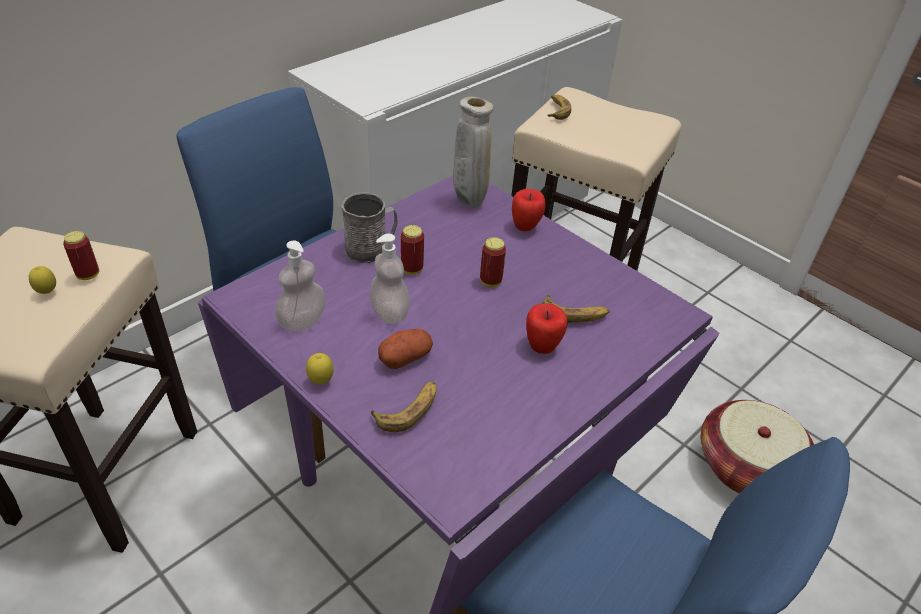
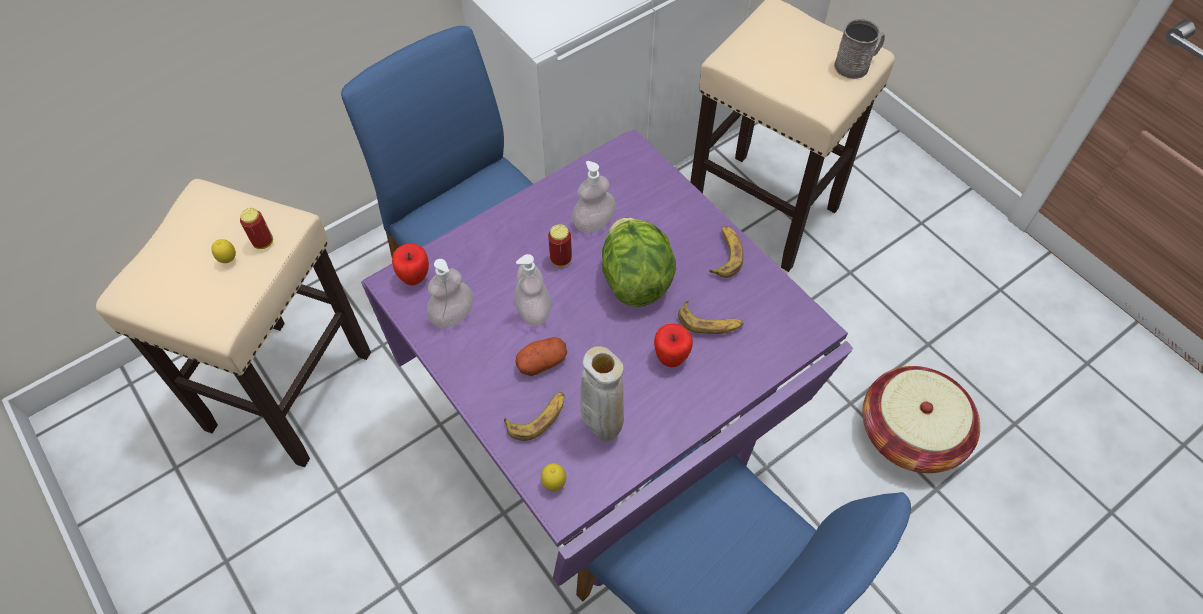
camera: 10 degrees right, 15 degrees up
(321, 382) = (464, 383): lemon -> lemon (554, 484)
(371, 248) = (525, 231): grey mug -> grey mug (856, 65)
(440, 238) = (594, 222): none -> soap dispenser
(468, 202) = (629, 176): beige vase -> beige vase (601, 429)
(490, 281) = (635, 279): can -> lettuce
(525, 227) = (682, 212): apple -> apple (415, 278)
(556, 110) = (753, 36): banana -> banana (725, 254)

